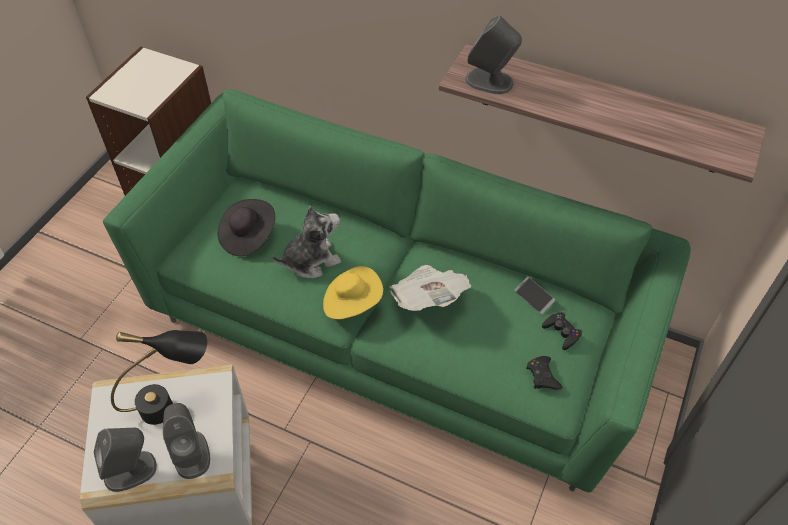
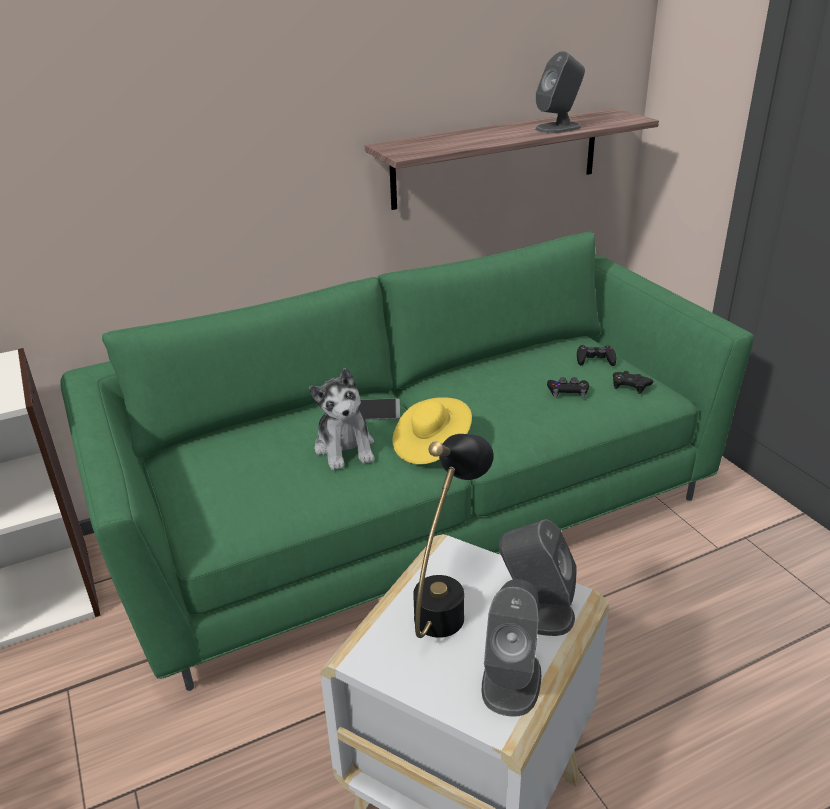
camera: 50 degrees left, 20 degrees down
(248, 236) = (252, 475): black hat -> none
(311, 260) = (345, 448): plush toy -> plush toy turned 150 degrees clockwise
(428, 299) = (482, 404): newspaper -> none
(490, 81) = (426, 148): grey speaker -> grey speaker (558, 128)
(493, 340) = (567, 391): none -> black game controller
(534, 298) = (545, 356): phone -> phone (377, 413)

